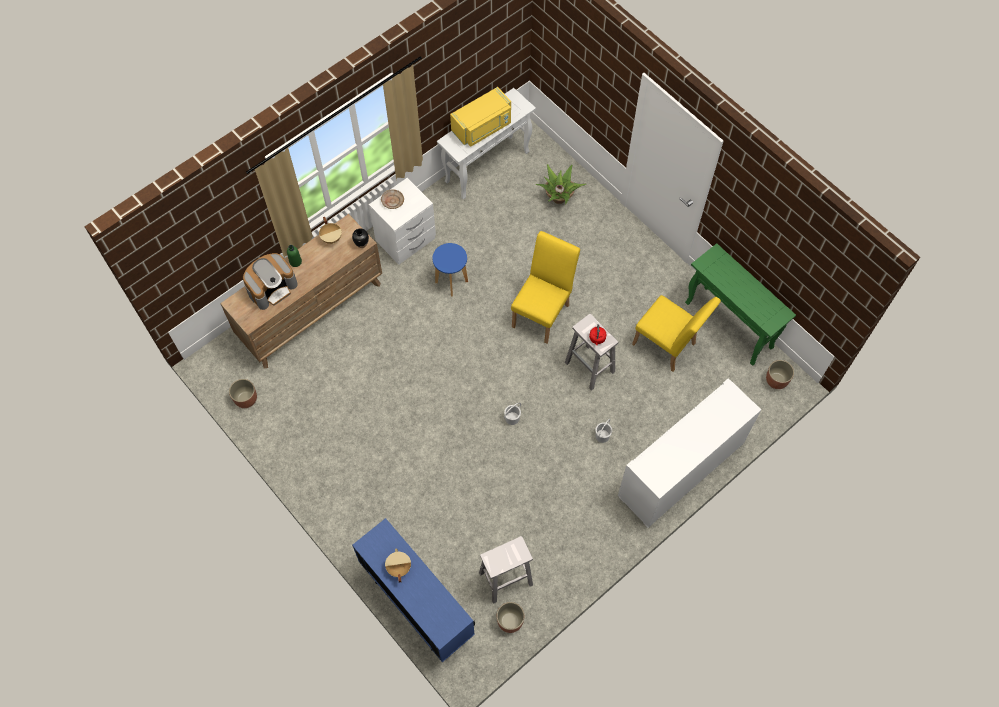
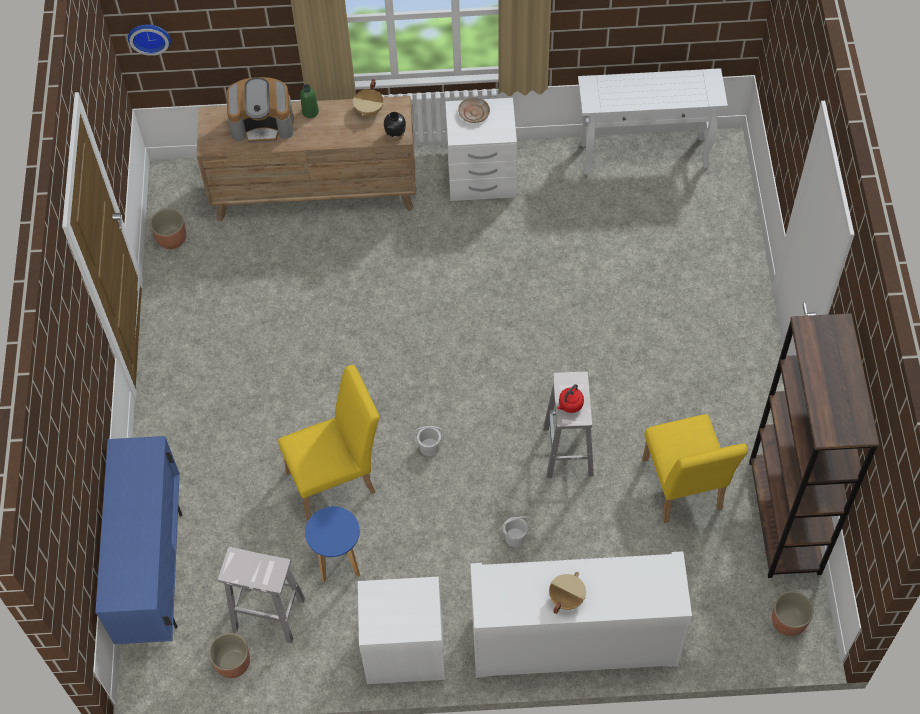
camera: 40 degrees right, 5 degrees down
(171, 276) = (149, 36): none -> wall clock
(398, 568) = (131, 496): beige cooking pot -> beige cooking pot (565, 598)
(451, 282) = (492, 256): blue stool -> blue stool (339, 562)
(483, 127) = (644, 92): yellow microwave -> none
(543, 312) = (568, 355): yellow chair -> yellow chair (338, 479)
(559, 197) = (700, 239): potted plant -> none
(597, 542) = (405, 650): none -> white nightstand
(729, 325) = (784, 517): green console table -> brown bookcase

